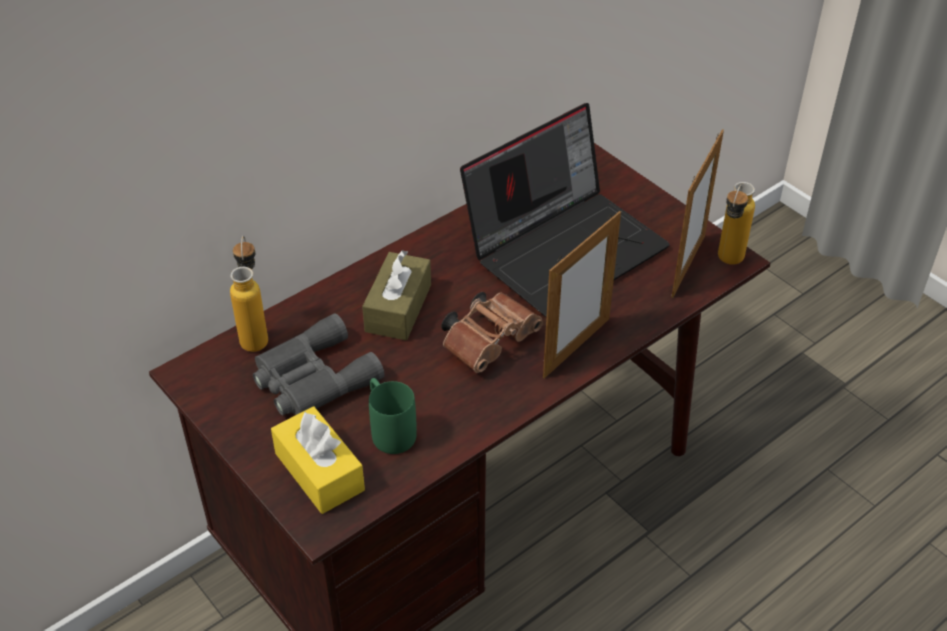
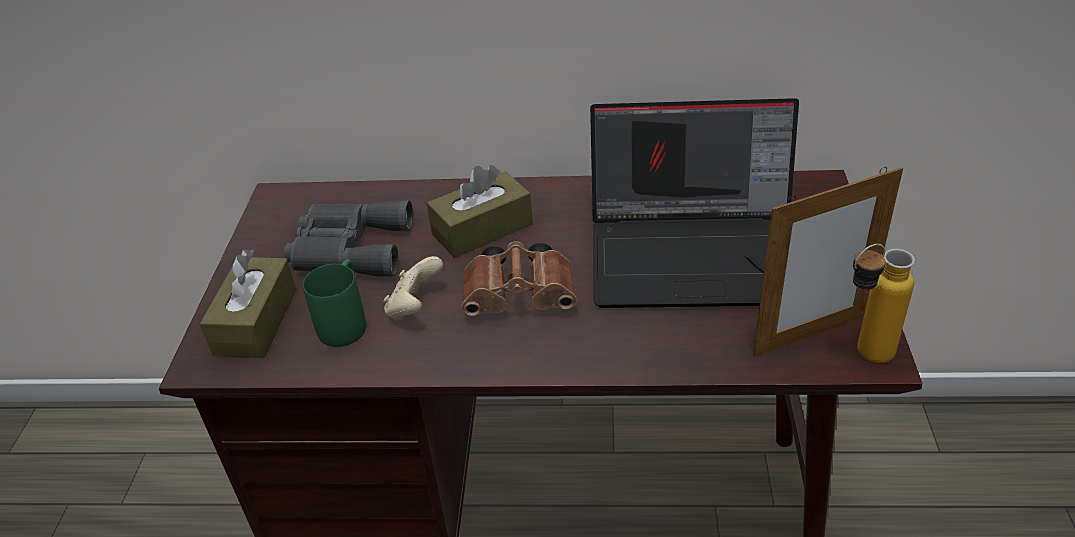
camera: 45 degrees right, 5 degrees down
(255, 334) = (355, 194): bottle -> none
(319, 472) = (256, 322): yellow tissue box -> brown tissue box
(425, 391) = (414, 307): none -> beige game controller
(576, 347) = (592, 348): picture frame -> none

